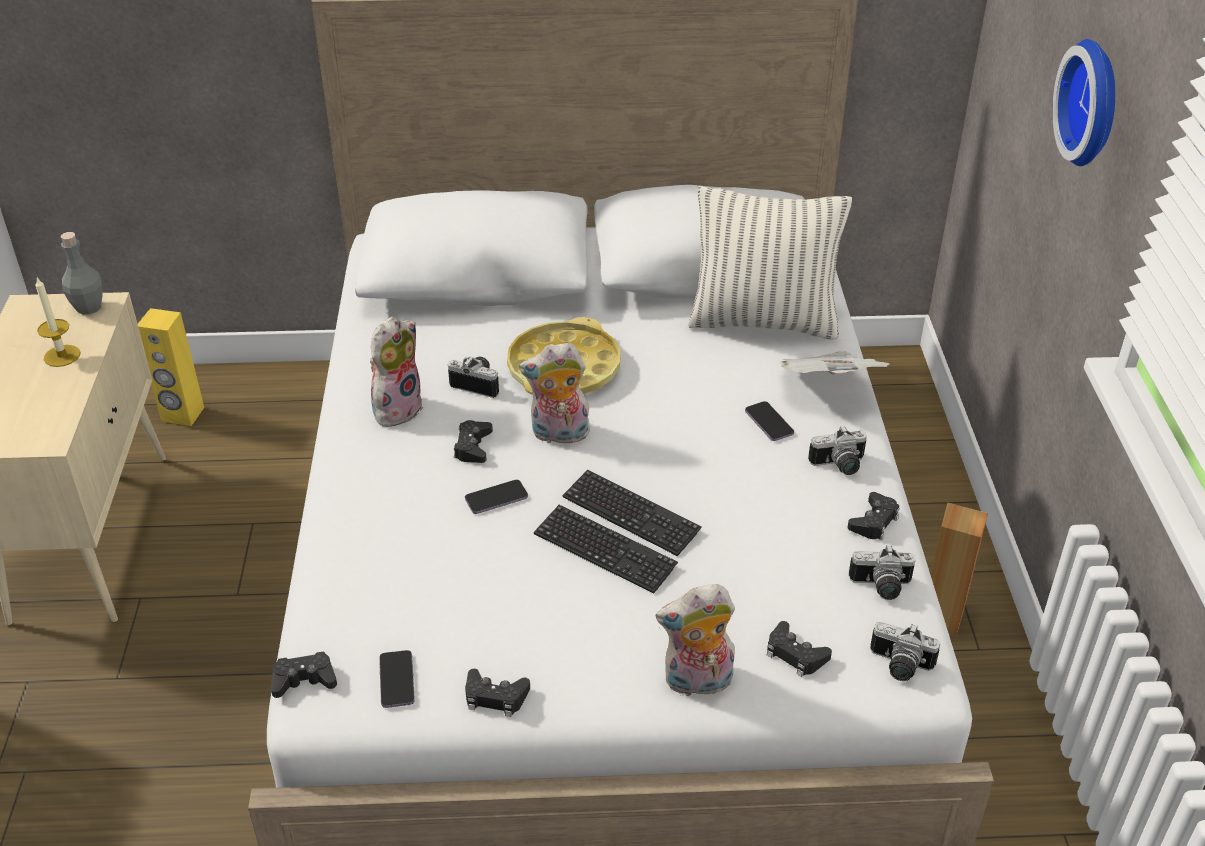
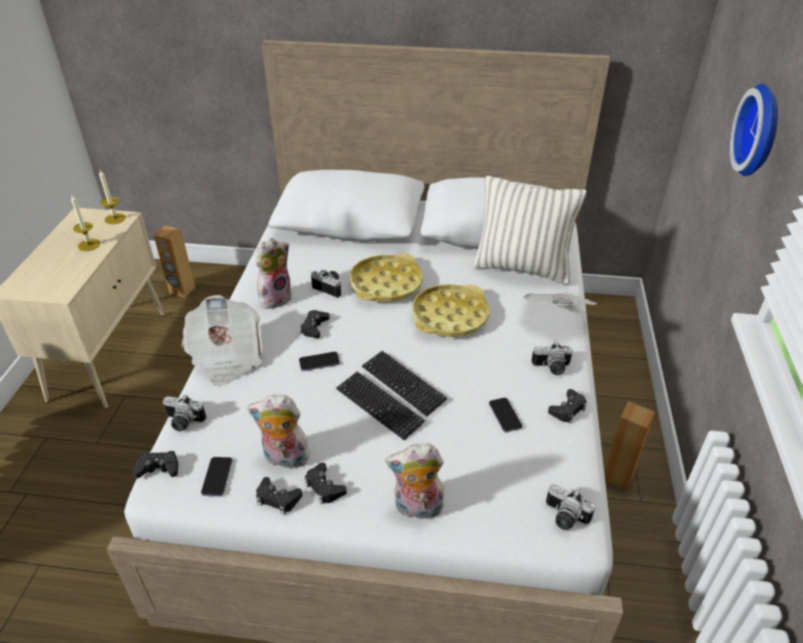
camera: 10 degrees right, 0 degrees up
(89, 307) = (115, 218): grey bottle -> candle
(182, 414) = (182, 290): yellow speaker -> brown speaker
(350, 507) = (226, 357): none -> newspaper
(559, 435) = (371, 326): plush toy -> plush toy (284, 459)
(673, 407) = (449, 316): none -> yellow tray
(769, 423) = (510, 333): phone -> phone (505, 415)
(795, 654) = (491, 498): black game controller -> black game controller (324, 487)
(881, 587) = (563, 457): camera -> camera (183, 422)

